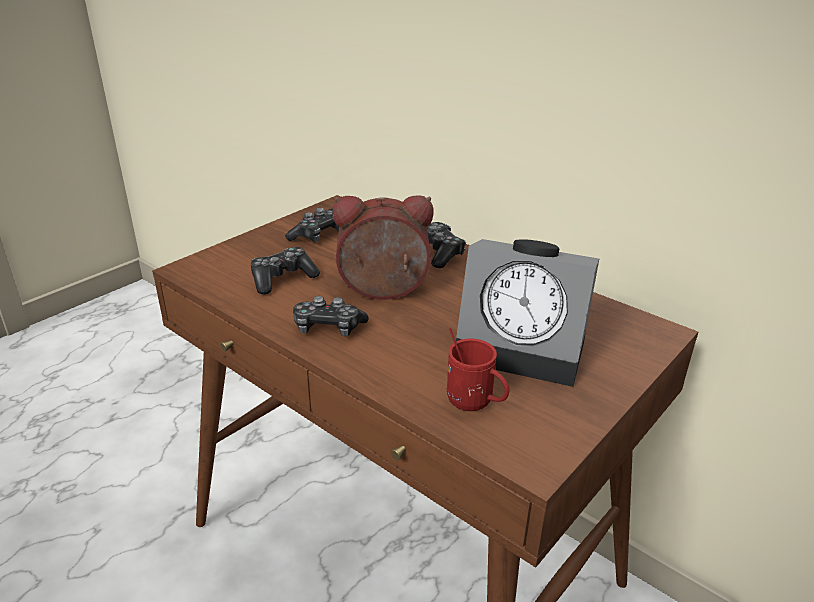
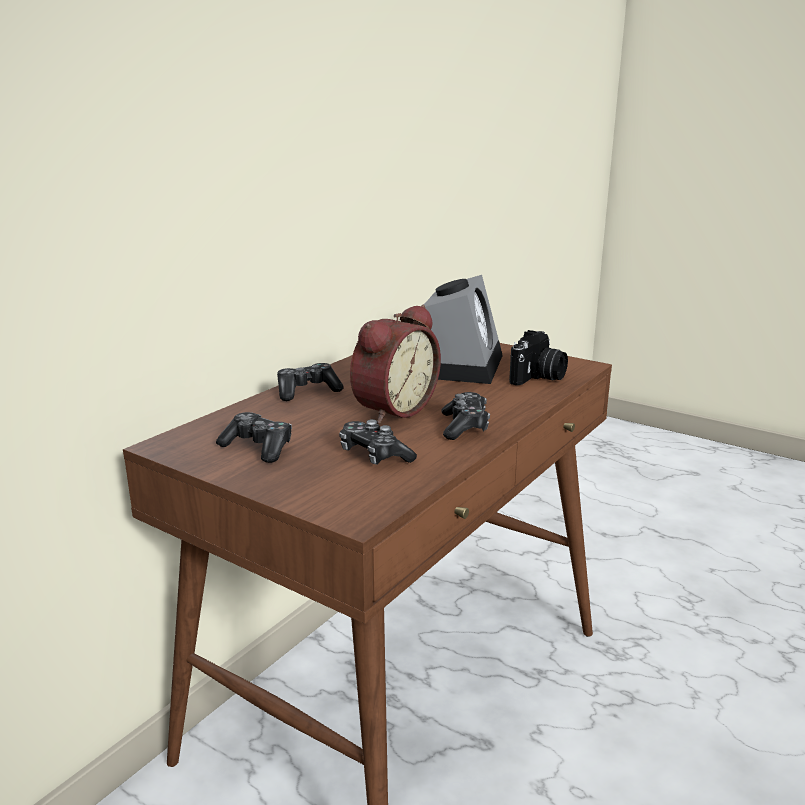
camera: 95 degrees left, 10 degrees down
(383, 292) = (391, 409): alarm clock -> alarm clock turned 135 degrees counterclockwise
(475, 403) = (538, 377): red mug -> camera

